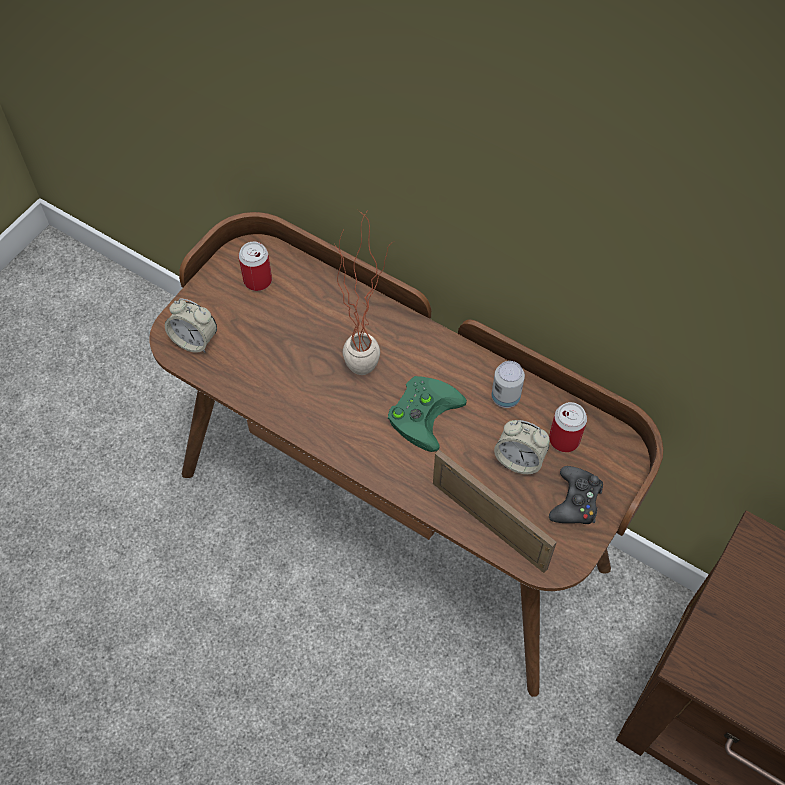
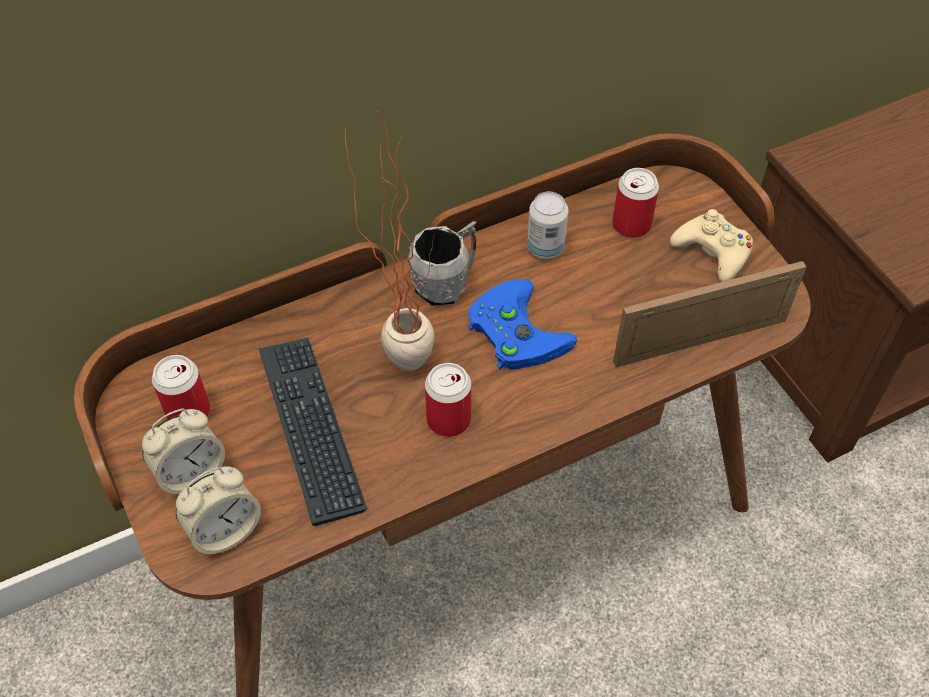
camera: 60 degrees left, 5 degrees down
(282, 344) = (310, 429): none -> keyboard
(333, 410) = (448, 419): none -> can
(423, 411) = (513, 330): green game controller -> blue game controller
(436, 357) = (446, 283): none -> grey mug
(519, 460) = (633, 274): alarm clock -> alarm clock (191, 472)
(576, 501) = (713, 252): black game controller -> beige game controller

